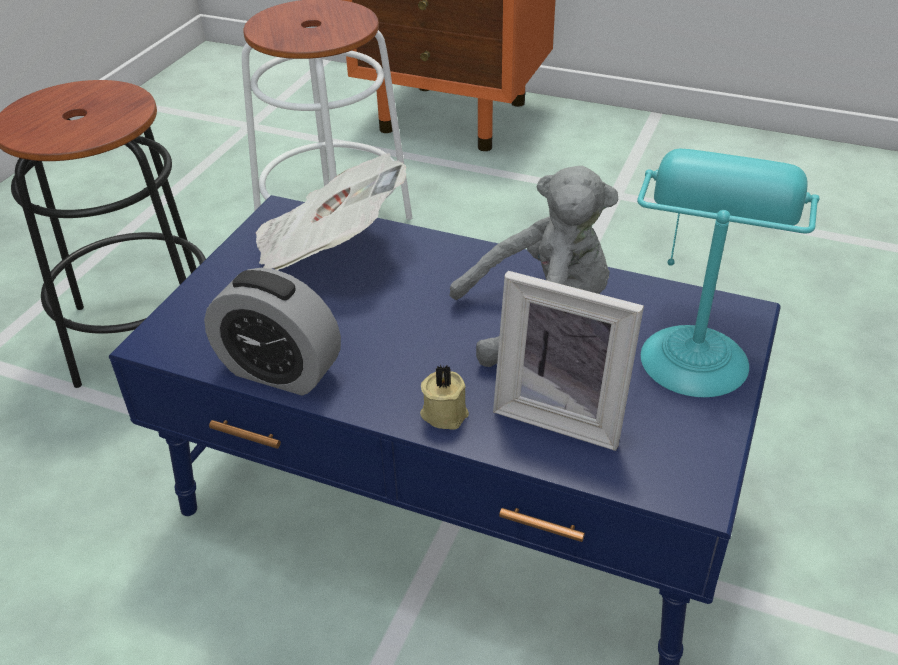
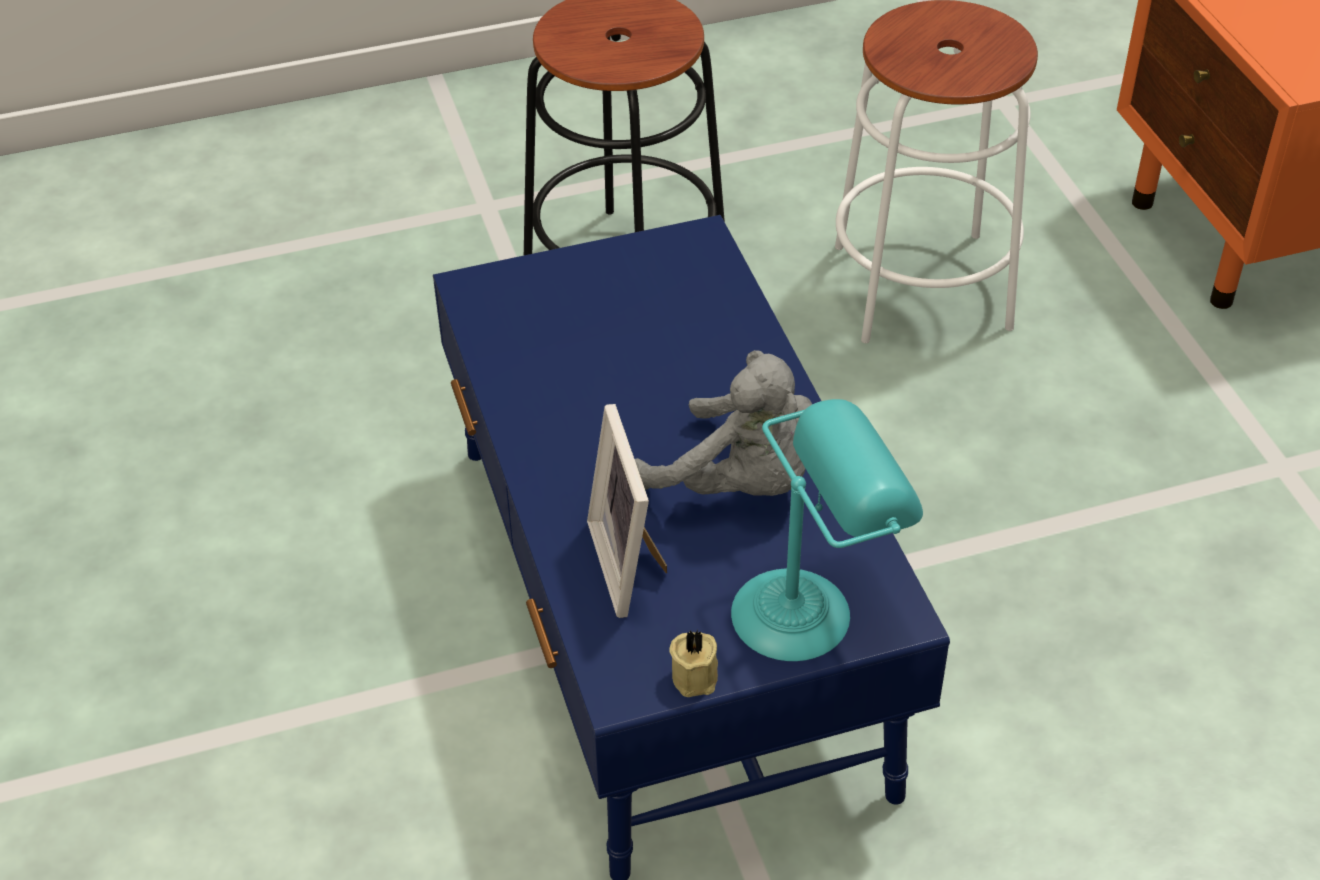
camera: 50 degrees right, 5 degrees up
(280, 371) = (509, 374): alarm clock -> none
(328, 249) = (684, 299): newspaper -> none
(444, 412) = (560, 494): beige candle -> beige candle (696, 676)

